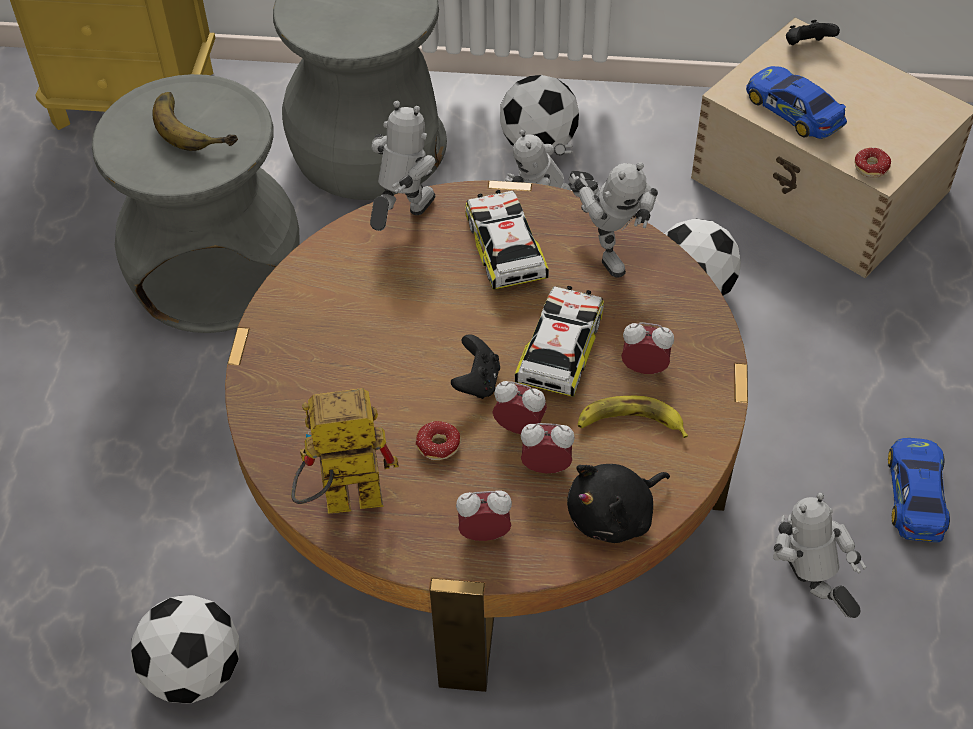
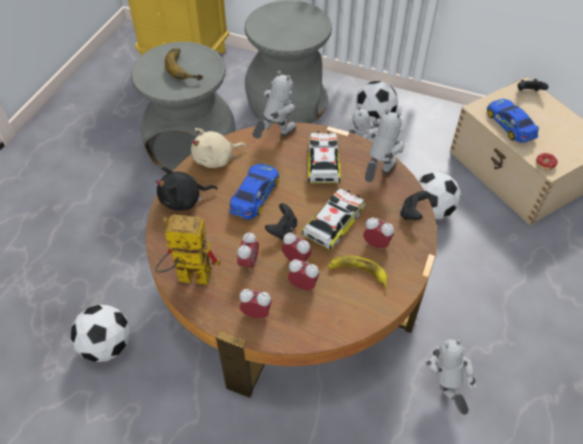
camera: 15 degrees right, 0 degrees up
(310, 284) = (216, 159): none -> beige plush toy
(439, 452) = (249, 263): donut -> alarm clock
(607, 248) = (378, 175): toy robot -> toy robot turned 135 degrees counterclockwise
(614, 515) = (331, 322): black plush toy -> black plush toy (184, 200)
(686, 302) = (412, 213): none -> black game controller
(916, 495) = (523, 352): toy car -> toy car (254, 195)

